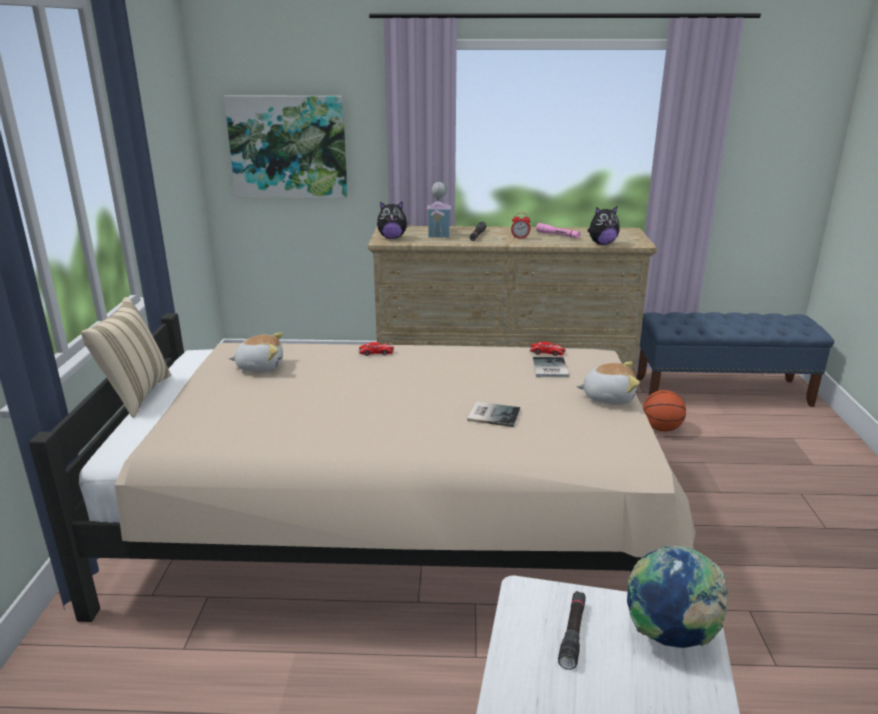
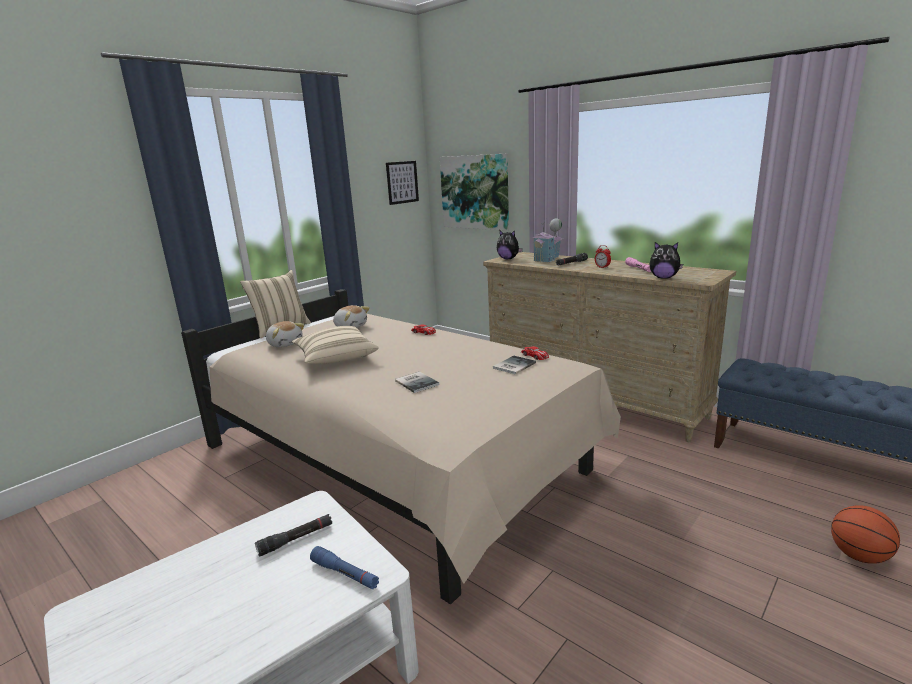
camera: 40 degrees right, 5 degrees down
(177, 135) = (402, 182): none -> picture
(334, 415) = (335, 358): none -> beige pillow
(608, 397) = (517, 394): plush toy -> plush toy (285, 344)
(661, 429) = (696, 469): basketball -> basketball (859, 556)
(669, 636) = (345, 574): globe -> blue flashlight

